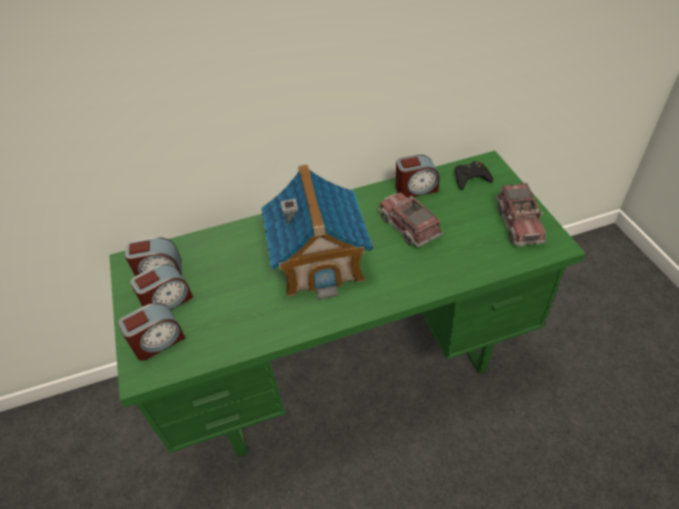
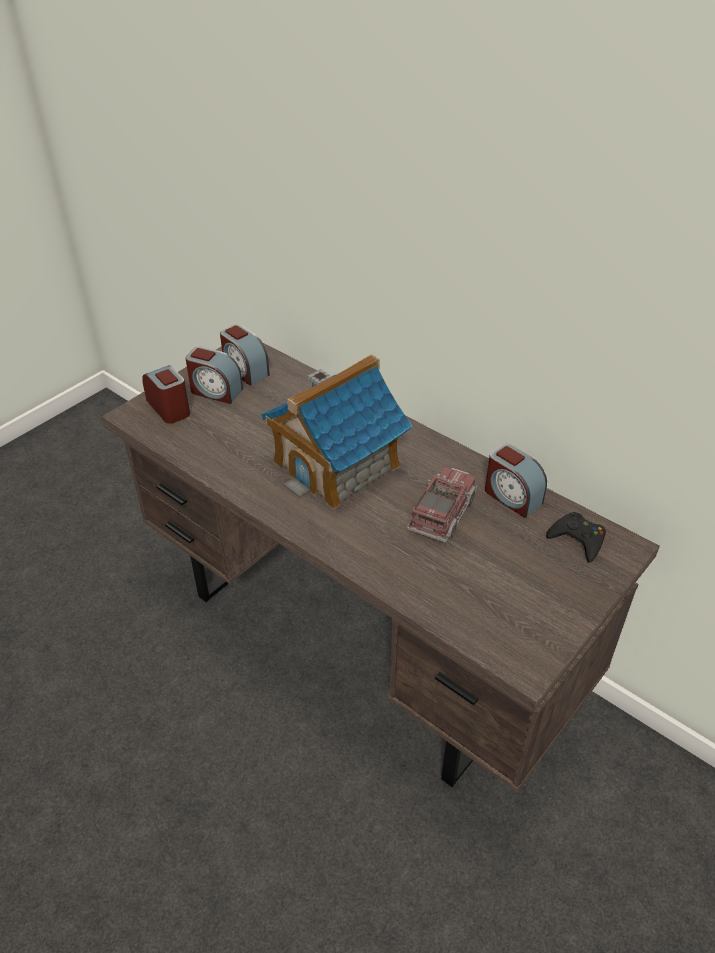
camera: 55 degrees right, 5 degrees down
(158, 341) = (169, 408): alarm clock -> alarm clock turned 150 degrees counterclockwise
(351, 366) = (360, 639): green desk -> brown desk
(518, 223) = (533, 614): toy truck -> none

